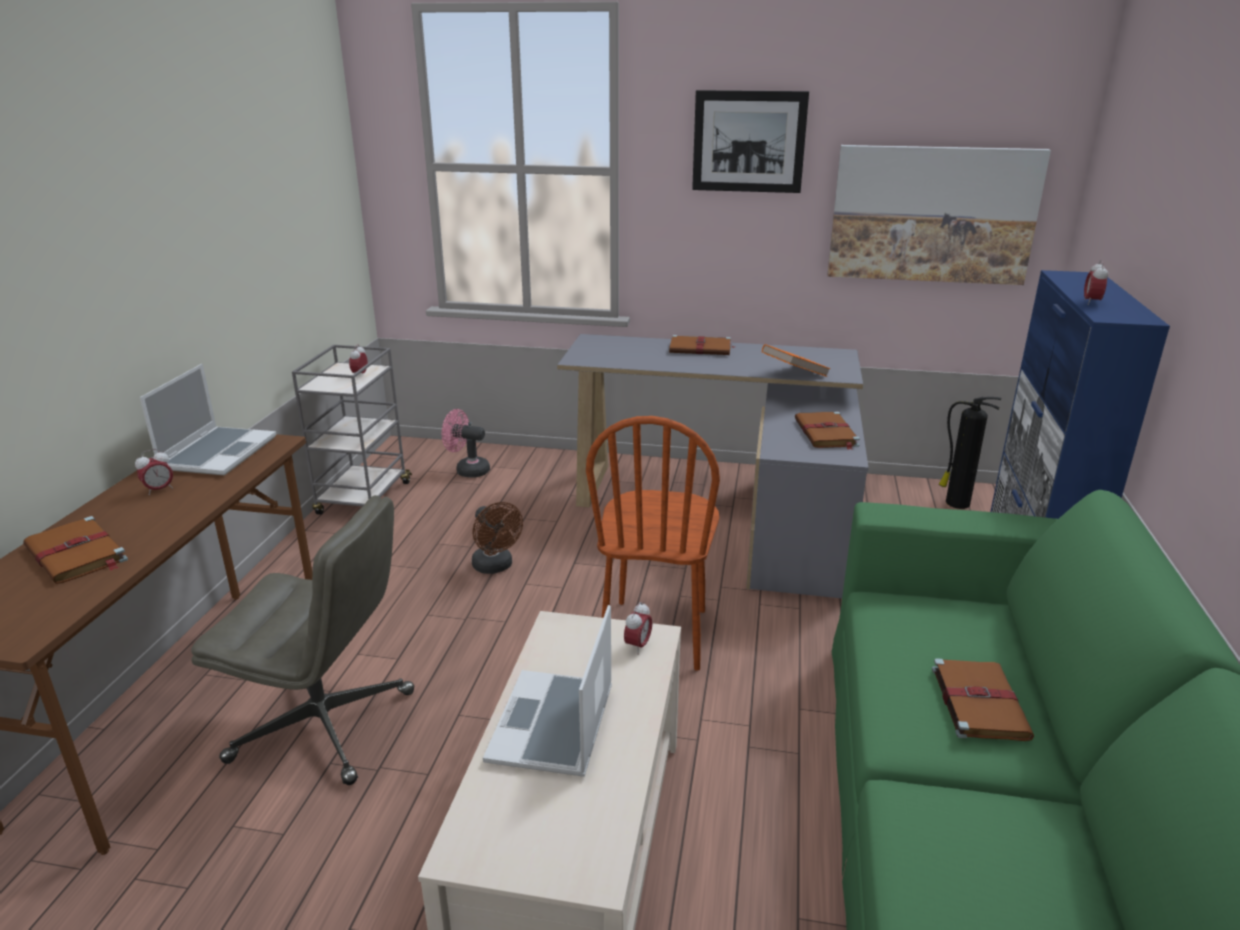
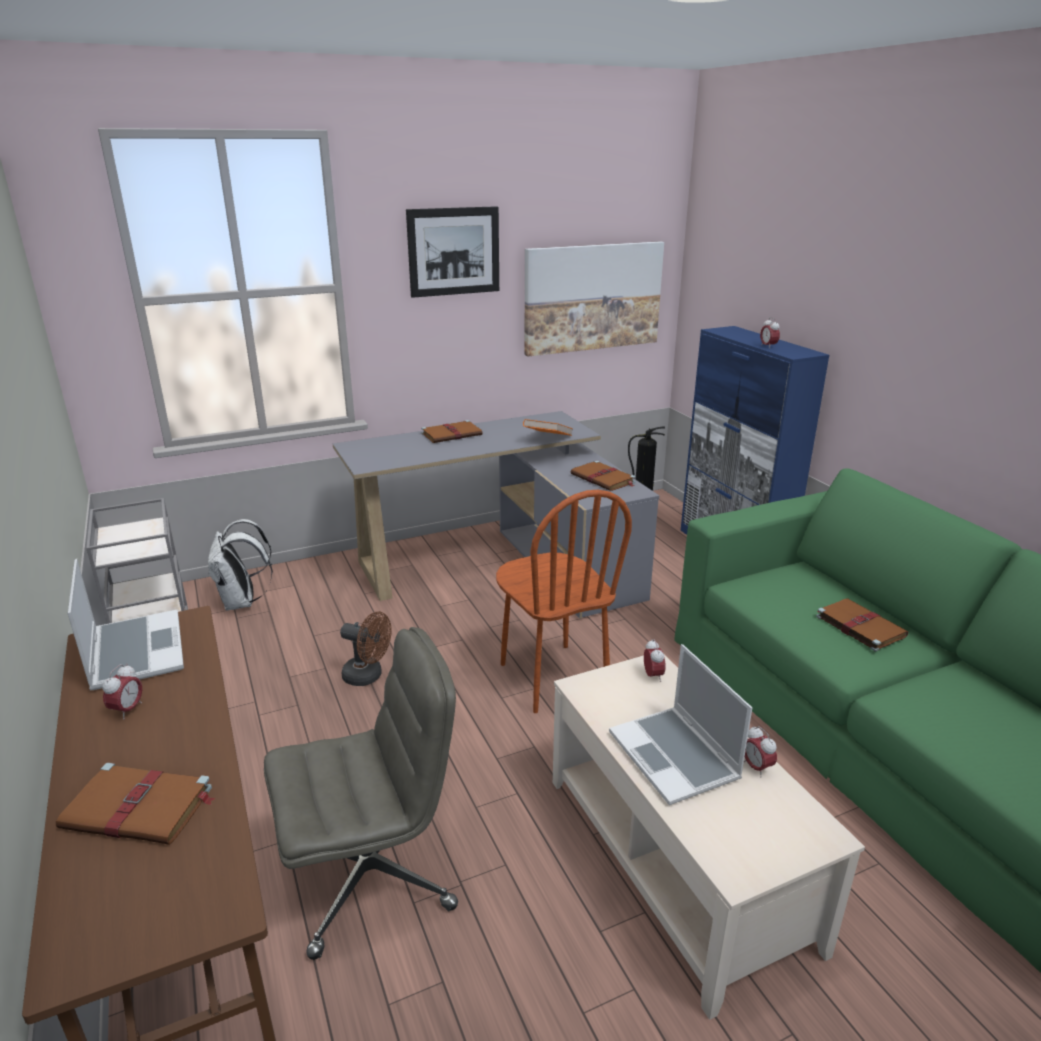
camera: 35 degrees left, 0 degrees up
(360, 375) = (146, 533): alarm clock -> alarm clock (756, 767)
(467, 470) = (242, 602): pink fan -> white backpack

